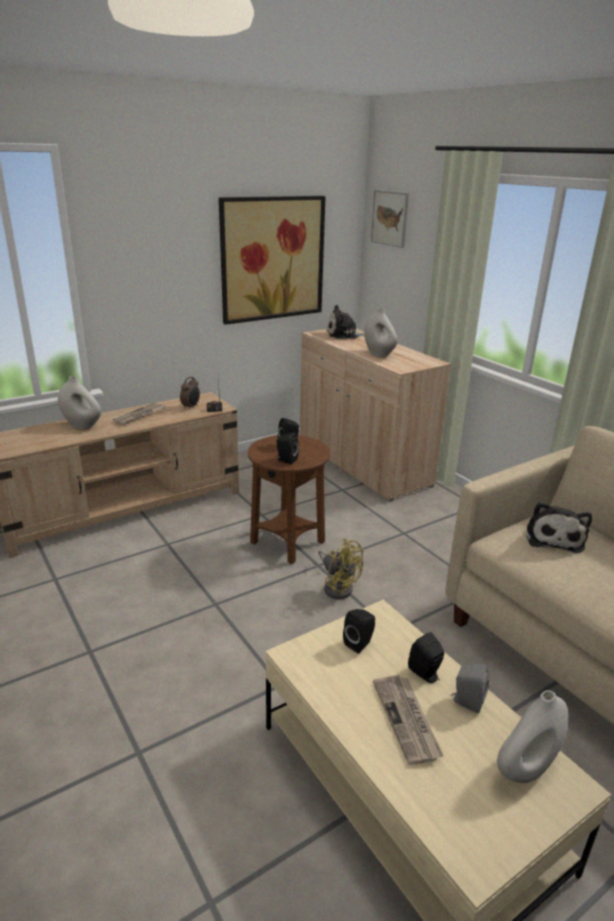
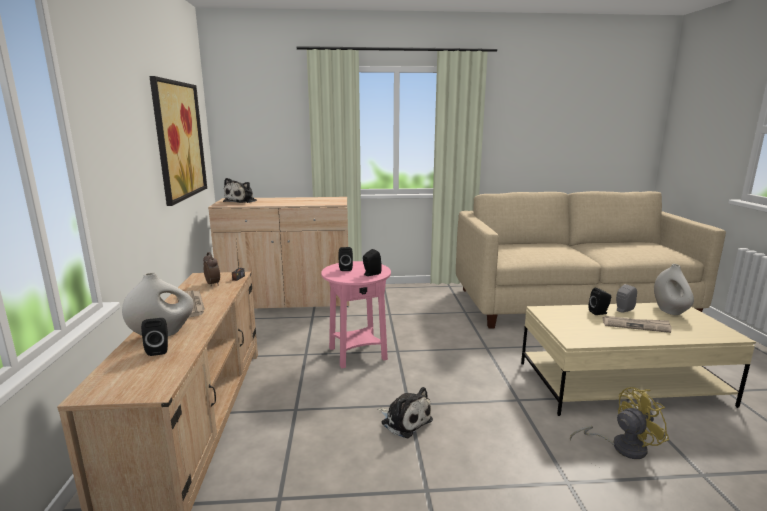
camera: 60 degrees left, 10 degrees down
(288, 543) = (357, 354): brown side table -> pink side table
(338, 586) = (428, 351): yellow fan -> yellow fan (621, 446)
(360, 643) = (567, 321): black speaker -> black speaker (159, 350)
(379, 354) = (300, 202): white vase -> none
(389, 218) = (242, 104): picture -> none
(554, 537) = (514, 250): plush toy -> plush toy (404, 420)

